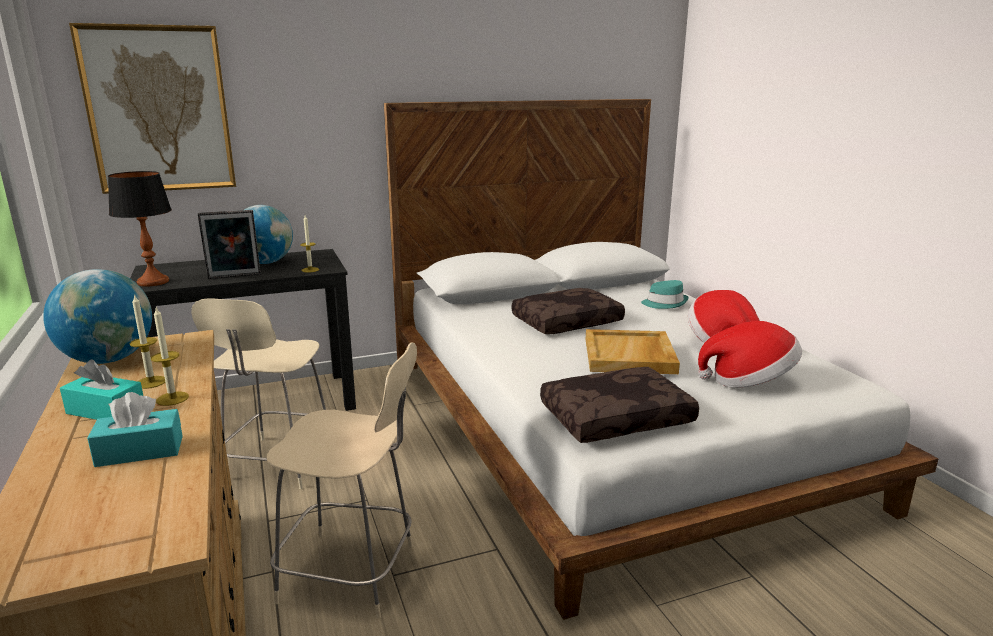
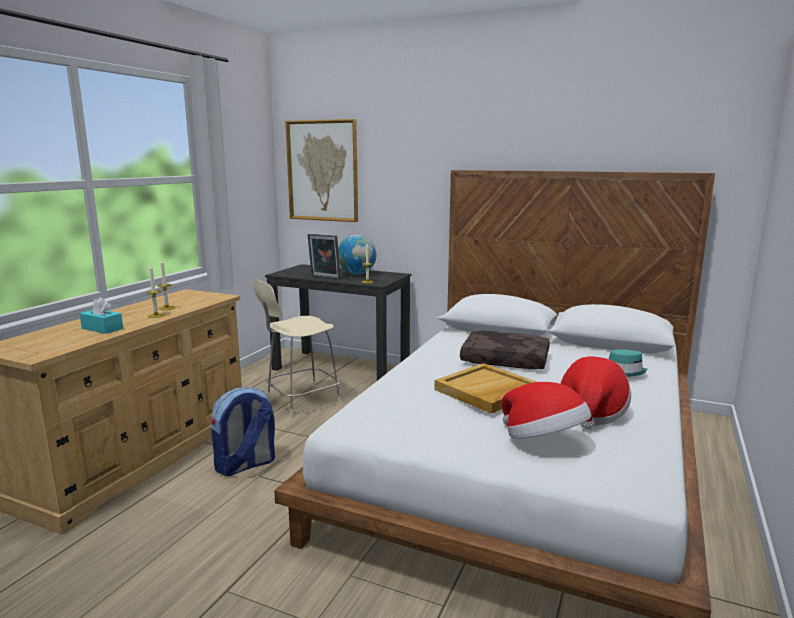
camera: 45 degrees right, 5 degrees down
(106, 411) = (130, 313): turquoise tissue box -> none
(108, 360) = (178, 296): globe -> none
(152, 282) = (287, 272): table lamp -> none
(352, 573) = (245, 465): beige chair -> backpack
(616, 417) = (388, 419): brown pillow -> none

